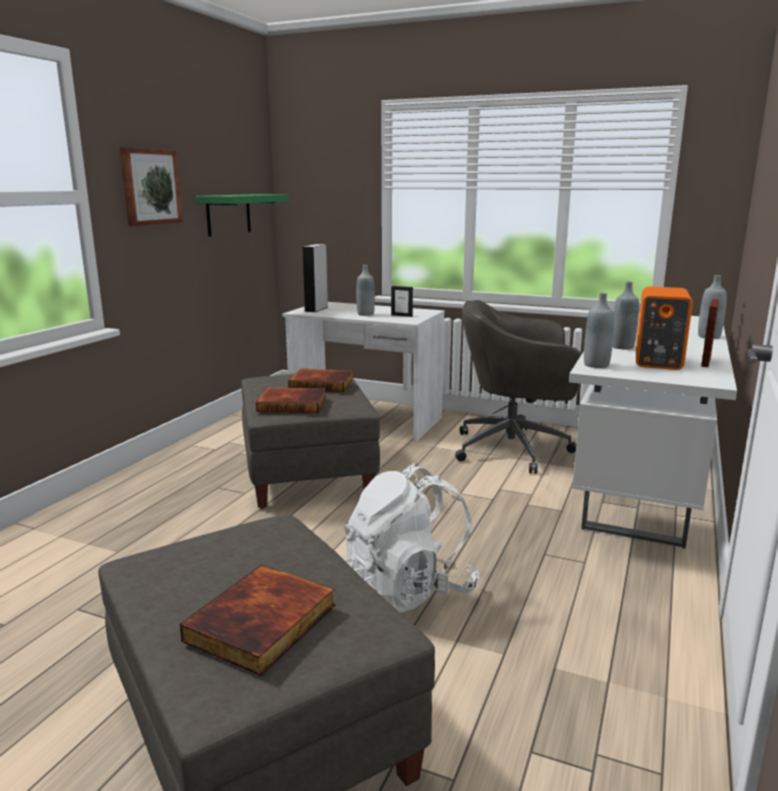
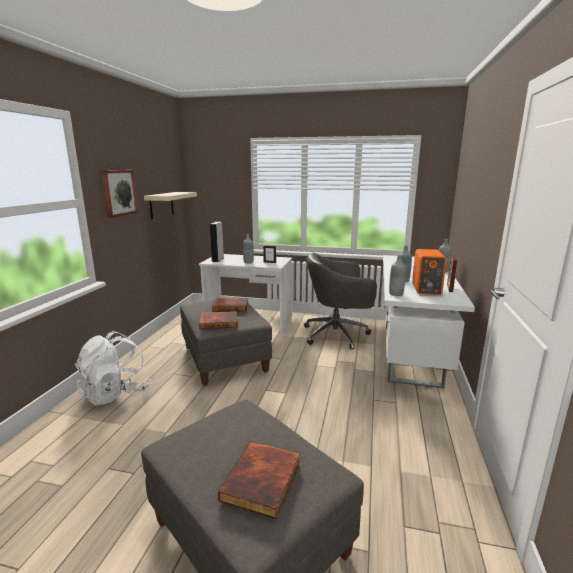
camera: 10 degrees left, 0 degrees up
(228, 214) = (161, 205): green shelf -> beige shelf
(408, 590) = (306, 431): white backpack -> white backpack (115, 393)

